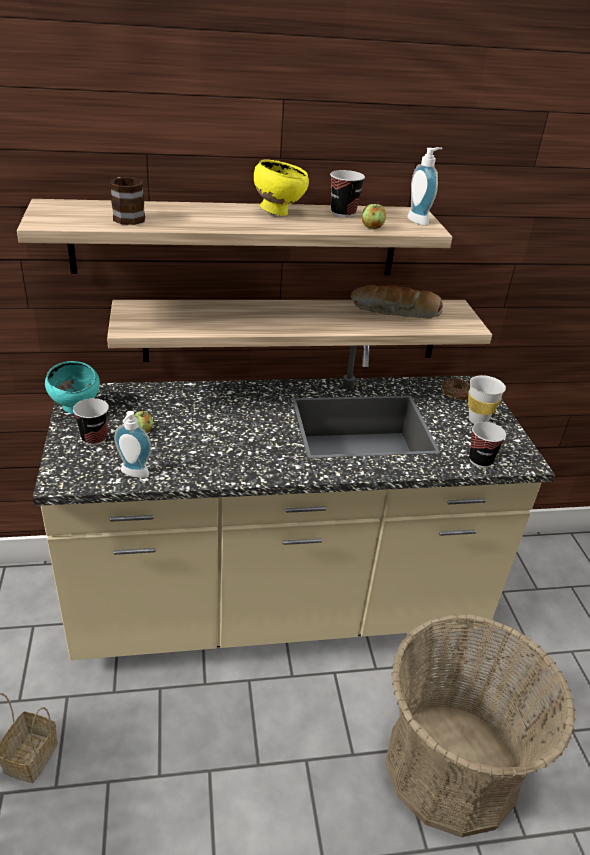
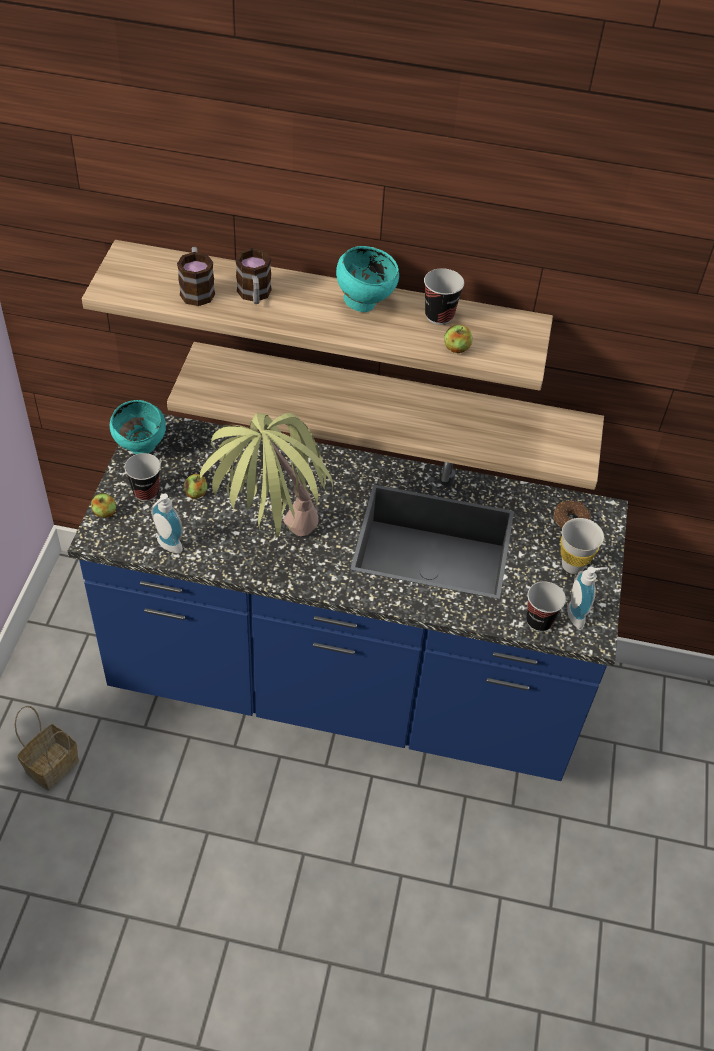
camera: 20 degrees right, 15 degrees up
(60, 460) = (105, 512): none -> apple
(181, 215) = (254, 295): none -> mug
(228, 454) = (269, 545): none -> potted plant
(278, 212) = (364, 303): yellow bowl -> turquoise bowl
(279, 606) = (344, 685): beige counter -> blue counter
(395, 312) = (500, 422): bread -> none
(420, 220) = (524, 343): soap dispenser -> soap dispenser (579, 615)
(451, 767) = (446, 910): basket -> none

